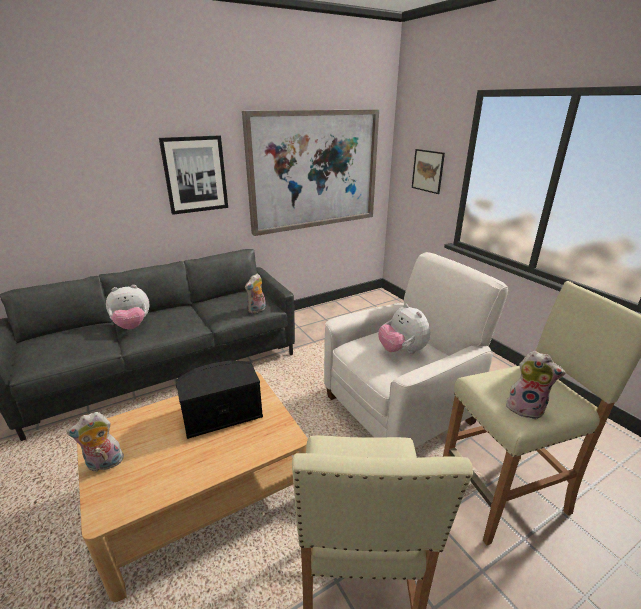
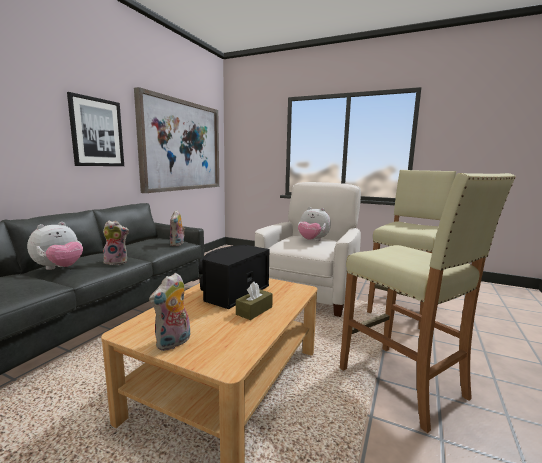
camera: 35 degrees left, 15 degrees down
(203, 452) = (254, 310): none -> brown tissue box
(427, 171) = (257, 150): picture -> none
(526, 408) = (420, 229): plush toy -> plush toy (117, 262)

